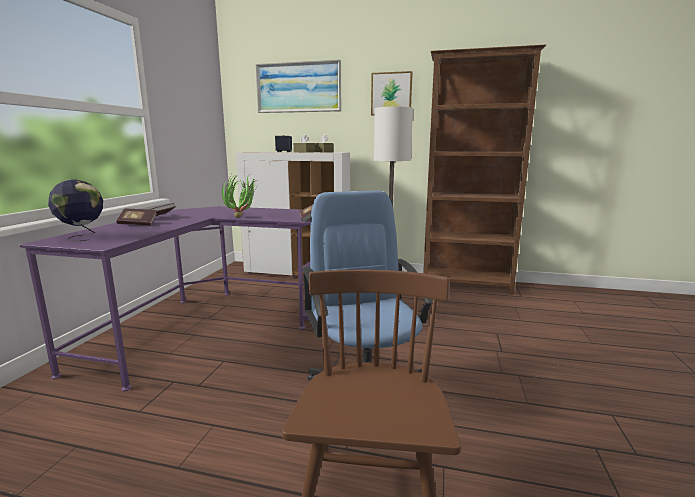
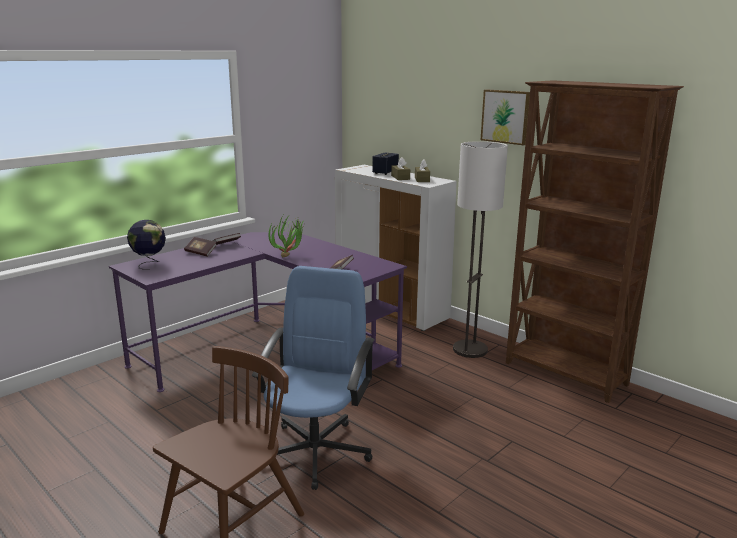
camera: 30 degrees right, 5 degrees up
(298, 87) = (411, 97): picture -> none

